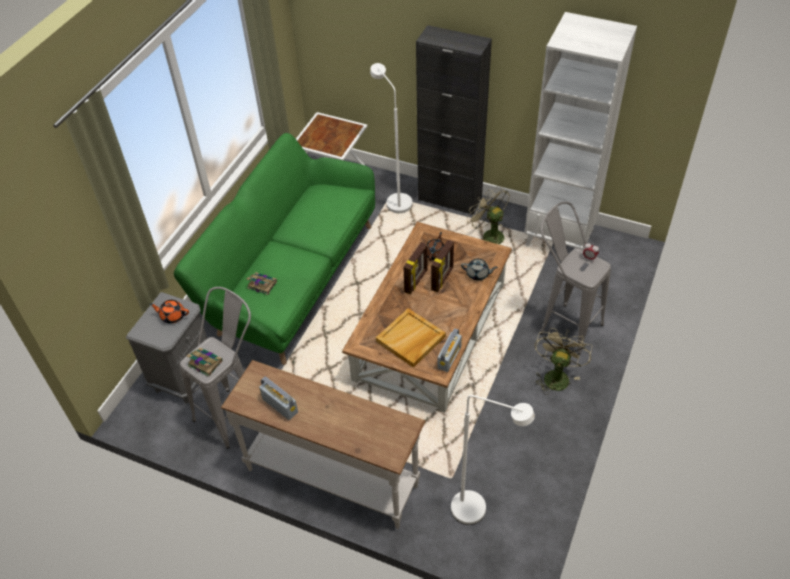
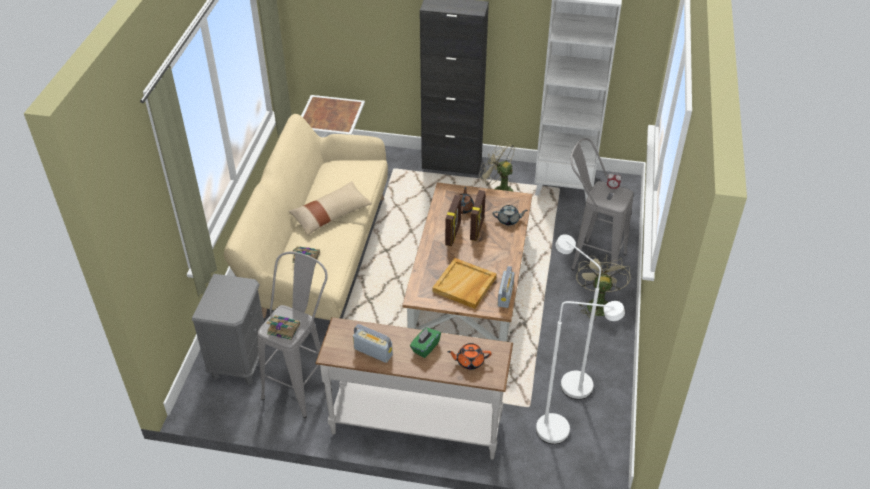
camera: 15 degrees left, 5 degrees down
(172, 316) = (233, 293): orange teapot -> orange teapot (469, 361)
(291, 278) = (319, 255): green sofa -> beige sofa
(300, 242) = (331, 214): none -> beige pillow
(333, 410) = (425, 347): none -> green tissue box
(395, 200) = (399, 171): white floor lamp -> white floor lamp (569, 381)

